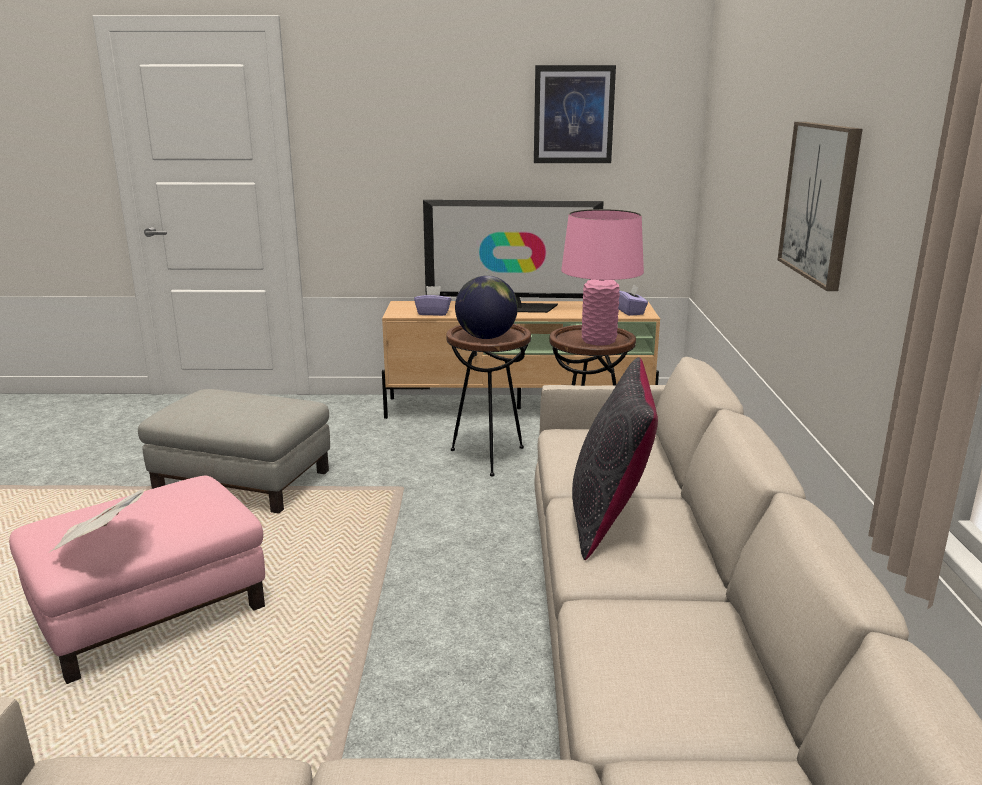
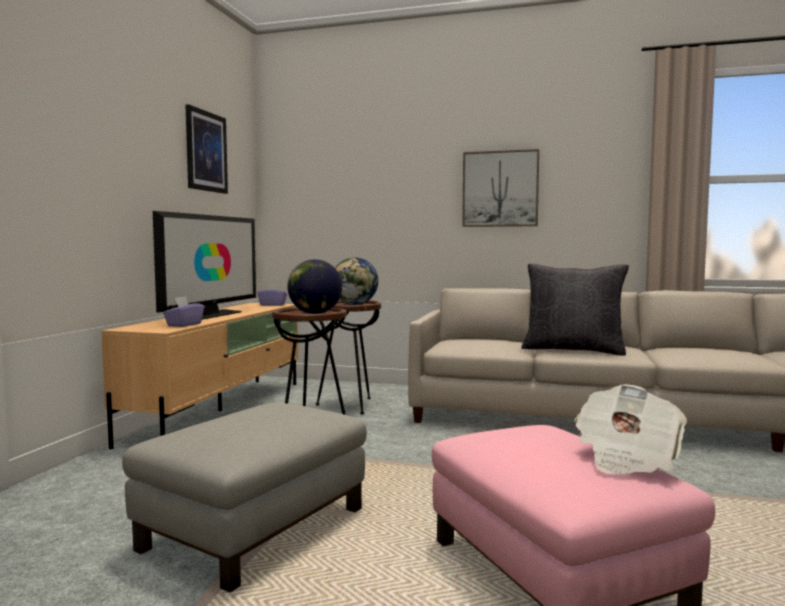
camera: 75 degrees left, 15 degrees down
(598, 341) = (355, 304): pink table lamp -> globe

